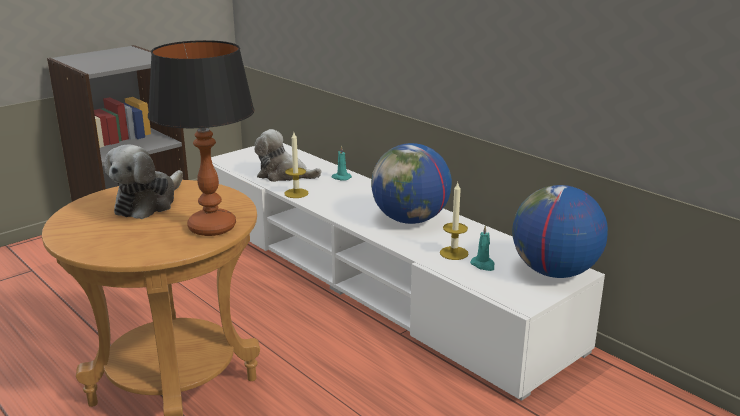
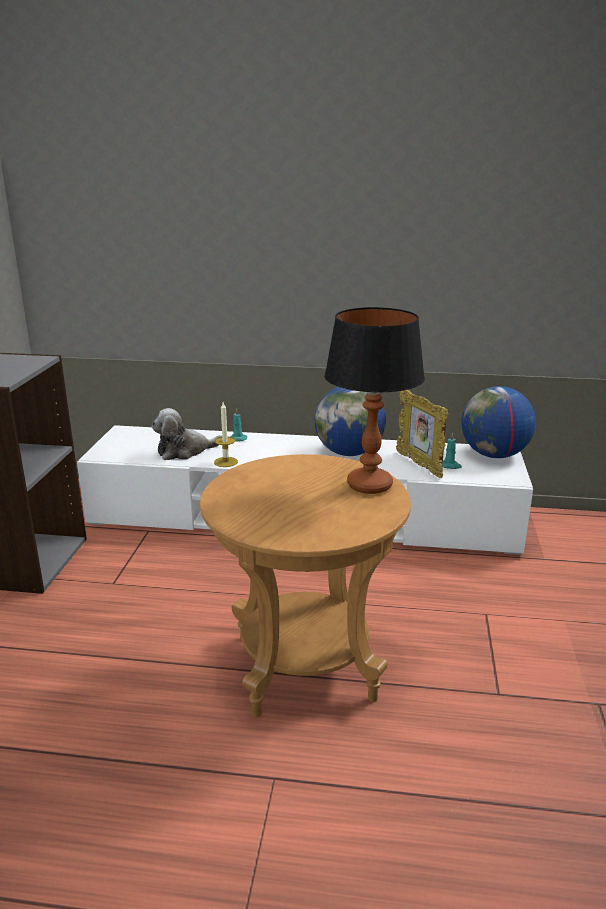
camera: 40 degrees left, 0 degrees up
(148, 203) = (273, 487): plush toy -> none
(454, 253) = (419, 465): candle -> picture frame

